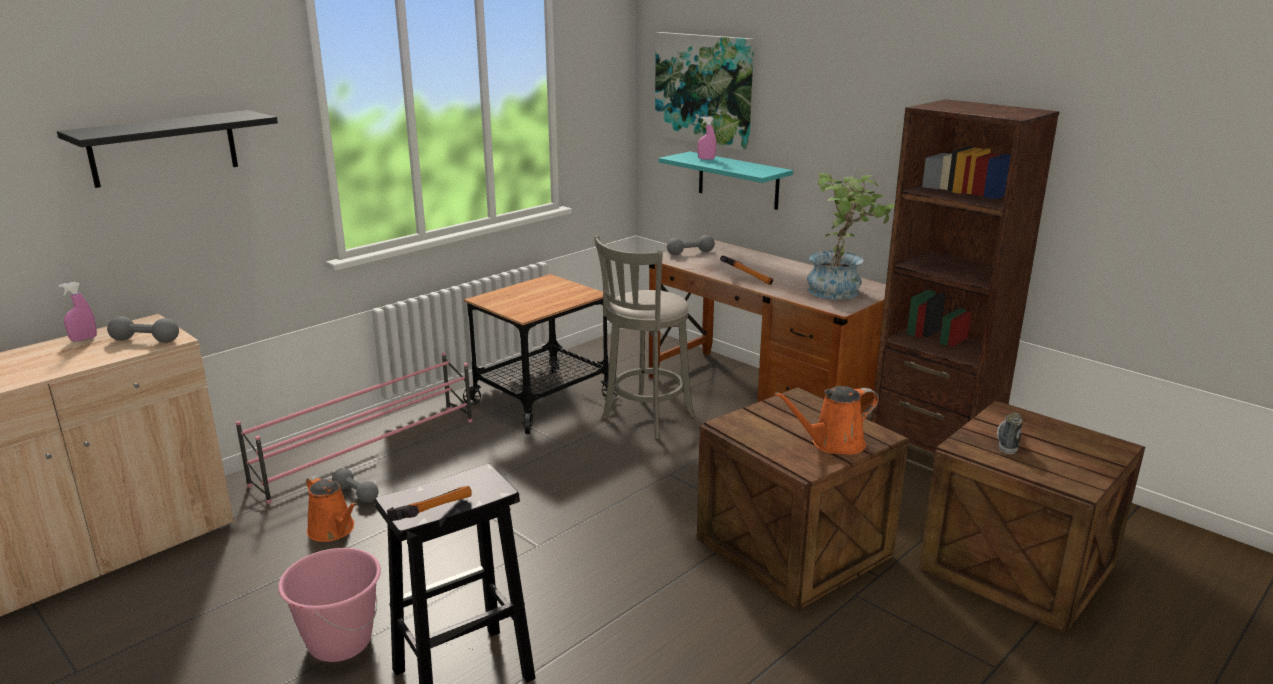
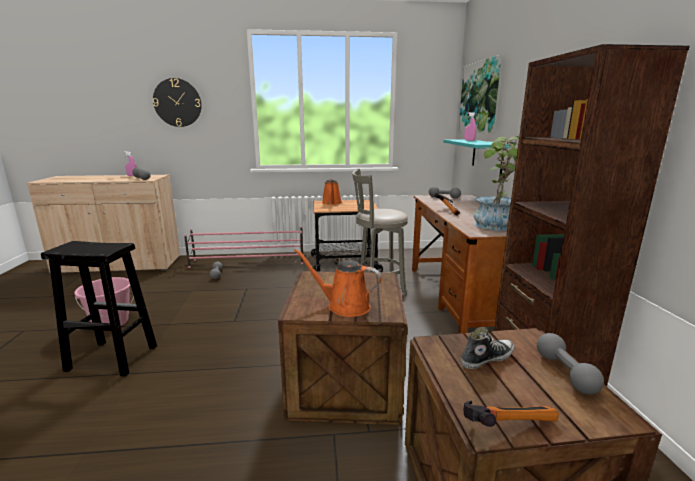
camera: 40 degrees right, 5 degrees down
(164, 148) = (177, 102): black shelf -> wall clock
(333, 530) = (186, 284): orange watering can -> orange watering can (332, 203)
(429, 516) = (62, 252): hammer -> hammer (505, 424)
(1061, 430) = (565, 373): none -> grey dumbbell

